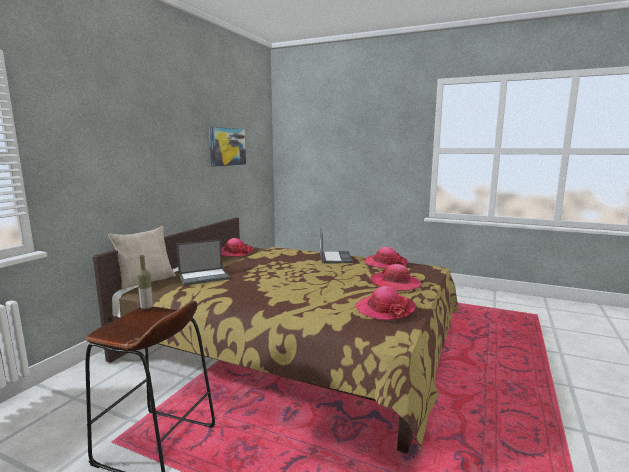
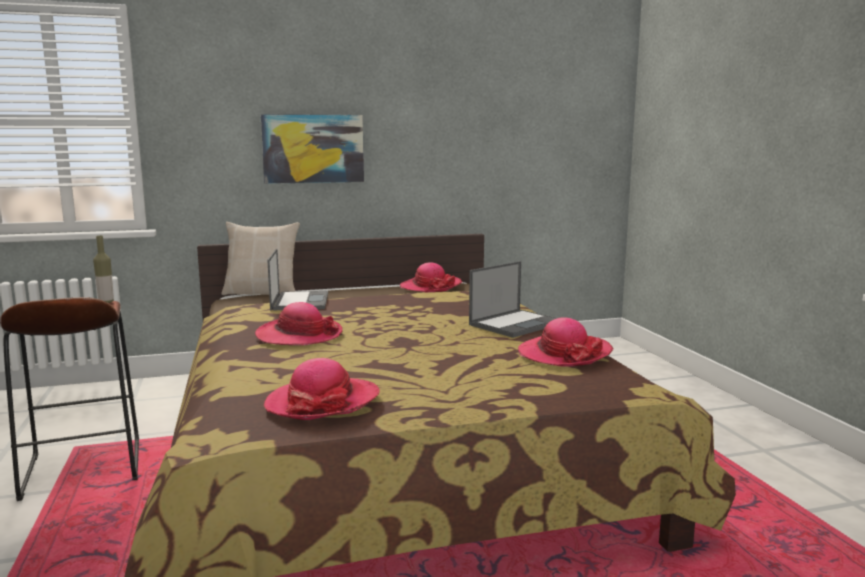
camera: 50 degrees right, 0 degrees up
(205, 277) = (300, 301): laptop -> laptop turned 120 degrees counterclockwise
(227, 147) = (495, 113): picture -> picture (313, 148)
(395, 283) = (462, 382): hat -> hat (299, 335)

